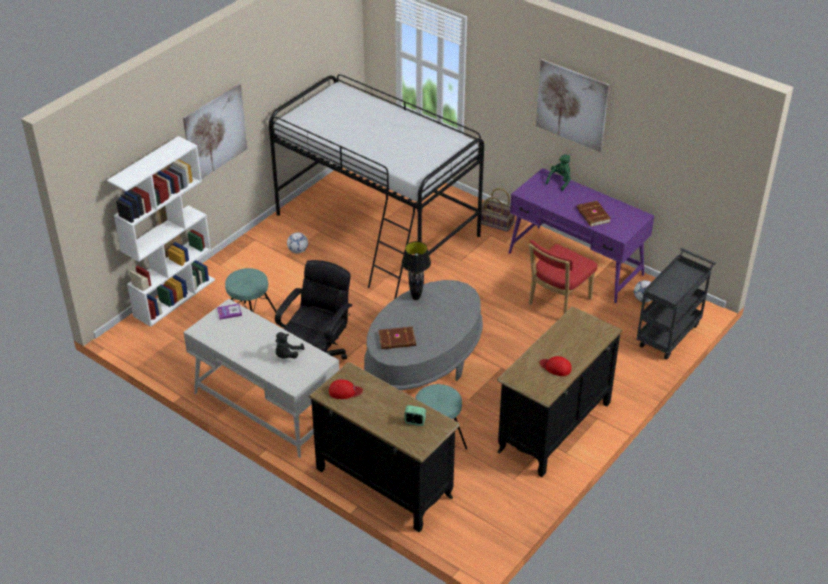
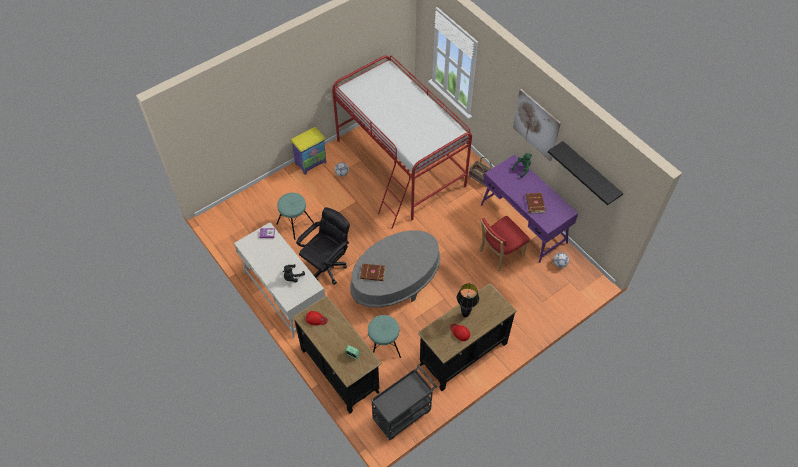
camera: 15 degrees right, 15 degrees up
(174, 297) = (253, 194): white bookcase -> none
(215, 133) = (289, 96): picture -> none
(249, 246) = (312, 163): none -> nightstand
(378, 227) = (400, 165): black bed -> red bed
(416, 298) = (396, 241): black table lamp -> black table lamp (465, 315)
(664, 141) = (590, 172): none -> black shelf
(669, 335) = (567, 298): grey cart -> grey cart (403, 416)

